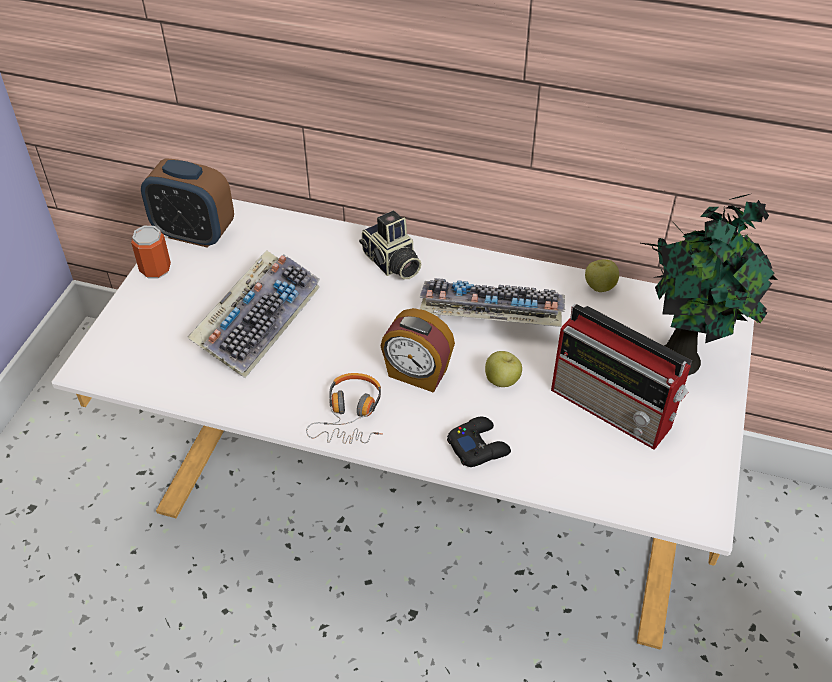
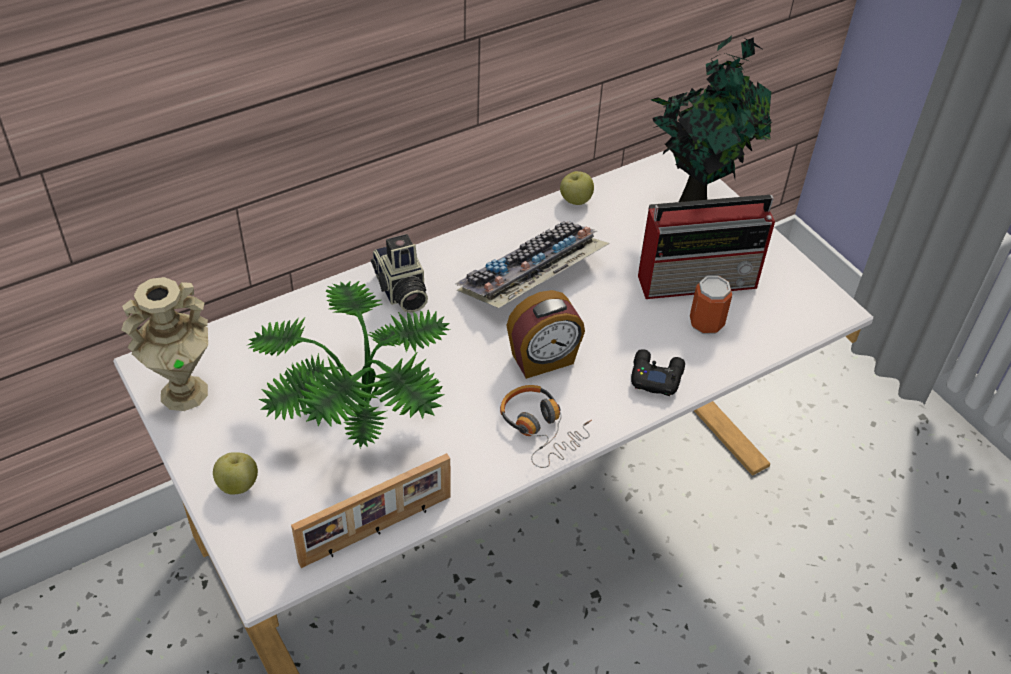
camera: 50 degrees left, 0 degrees up
(155, 269) = (194, 449): can -> can (706, 323)
(175, 392) = (377, 531): none -> picture frame
(194, 234) = (184, 392): alarm clock -> beige vase
(258, 319) = (357, 417): keyboard -> potted plant
(391, 263) = (401, 291): camera -> camera turned 60 degrees clockwise
(502, 380) = (606, 318): apple -> apple (238, 485)

